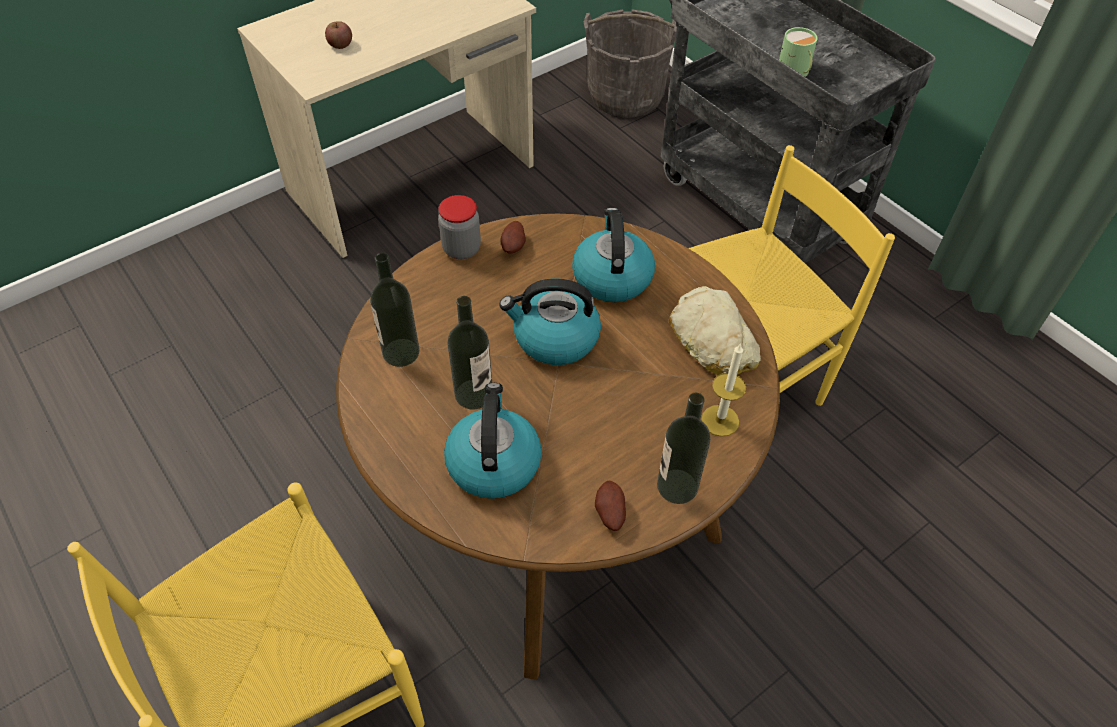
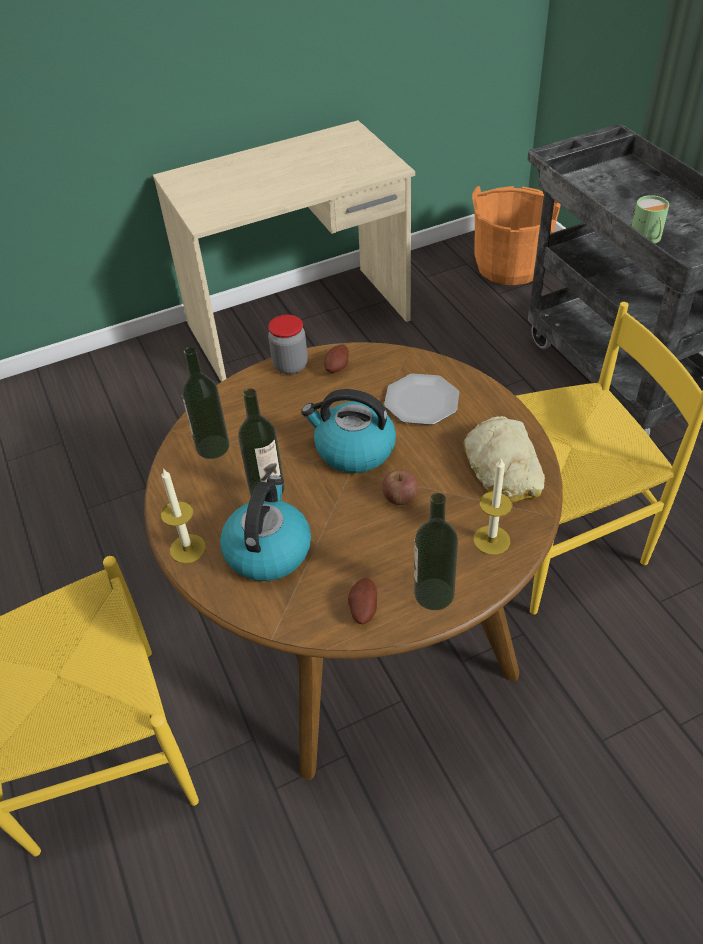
camera: 15 degrees right, 5 degrees down
(340, 45) = (234, 192): apple -> apple (400, 497)
(405, 472) = (188, 548): none -> candle
(611, 277) = (421, 402): kettle -> plate
(626, 96) = (510, 266): grey bucket -> orange bucket

